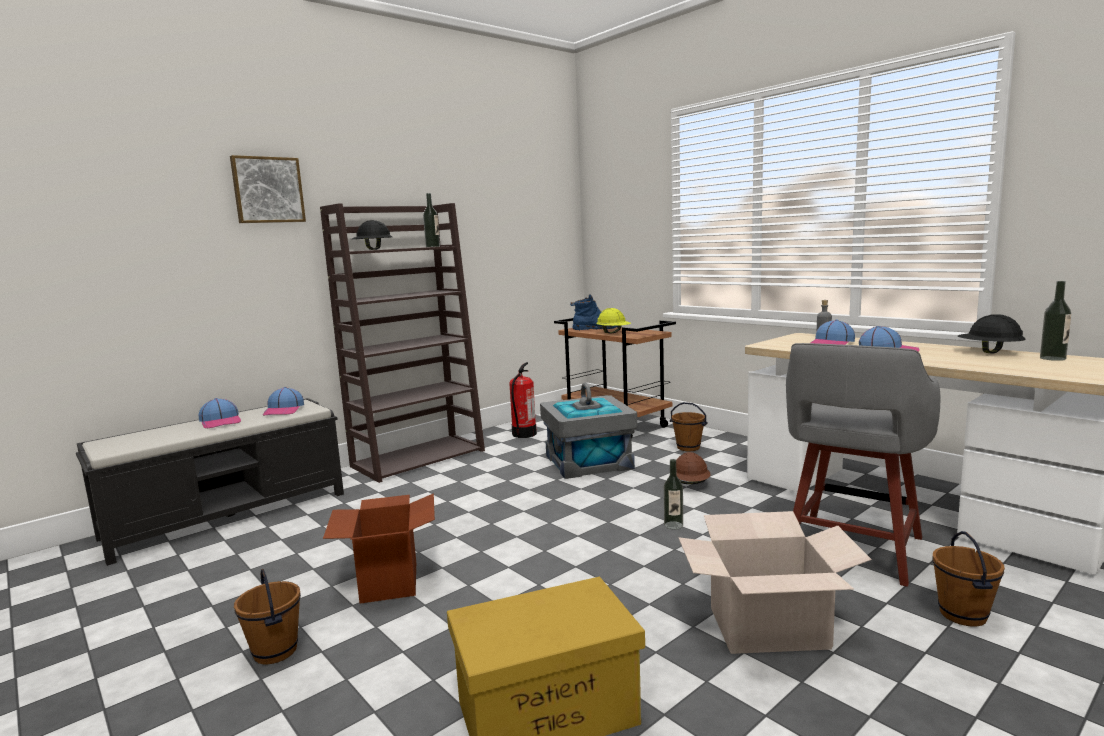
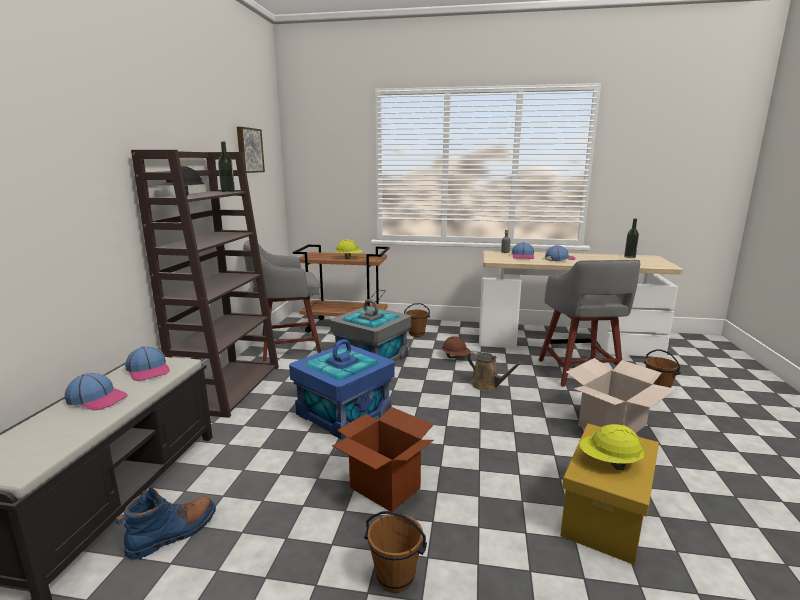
camera: 40 degrees left, 5 degrees up
(267, 190) = (83, 128): picture -> picture (249, 150)
(470, 506) = (343, 412): none -> blue storage box
(523, 434) = (287, 347): fire extinguisher -> grey stool
(525, 620) = (609, 462): none -> yellow hard hat
(598, 328) = (325, 255): blue boot -> blue boot (173, 534)
(673, 525) = (487, 385): bottle -> brown watering can
(988, 352) = (600, 256): black hard hat -> none

